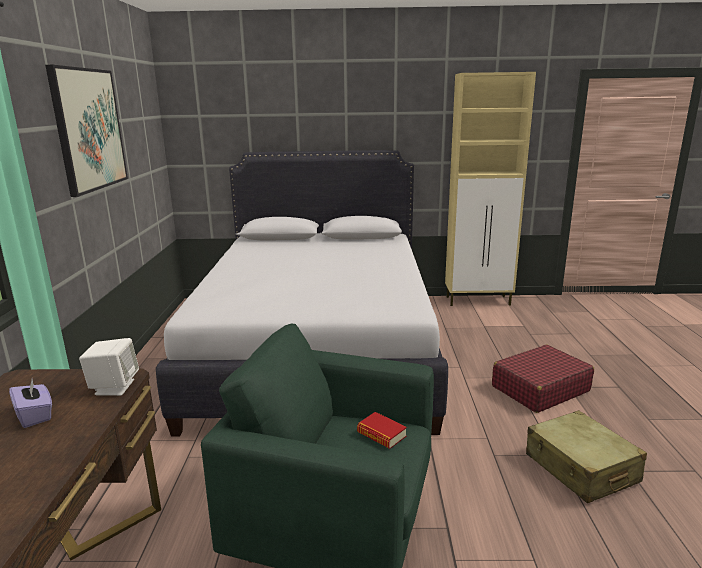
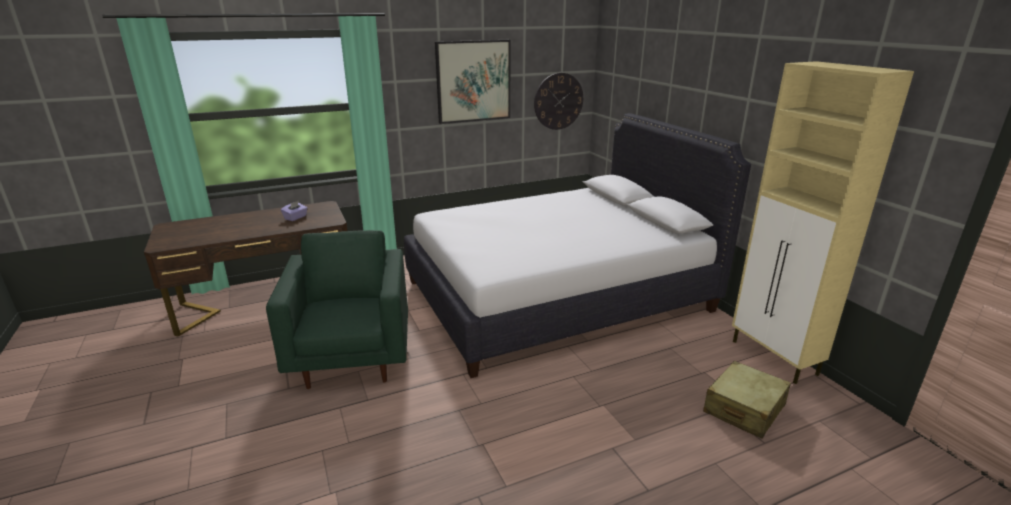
camera: 65 degrees right, 5 degrees up
(114, 387) = (324, 222): white speaker -> none
(149, 154) = (558, 101): none -> wall clock
(381, 434) = (356, 314): book -> none
(539, 389) = (590, 426): red suitcase -> none
(581, 468) = (465, 462): beige suitcase -> beige suitcase (744, 409)

